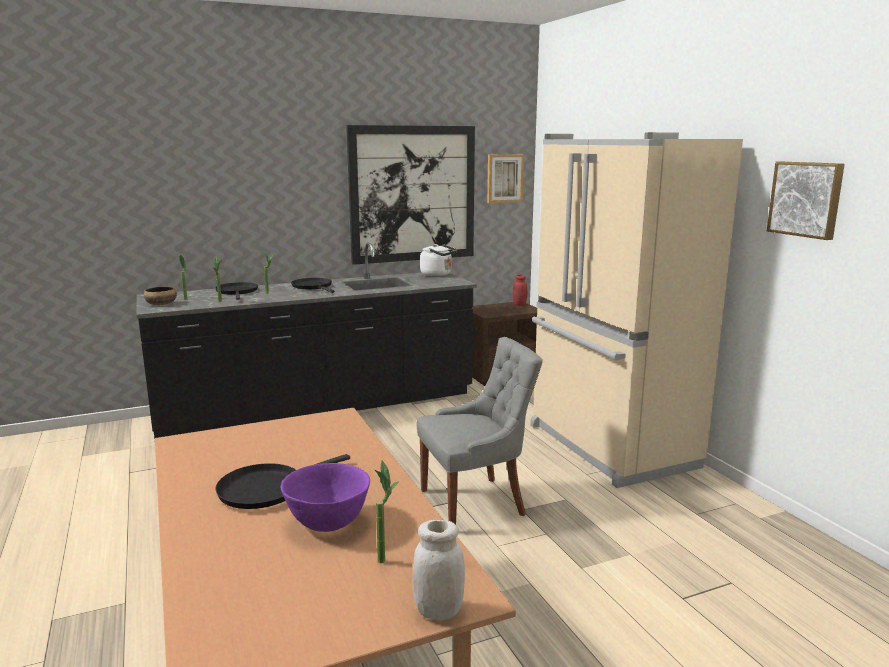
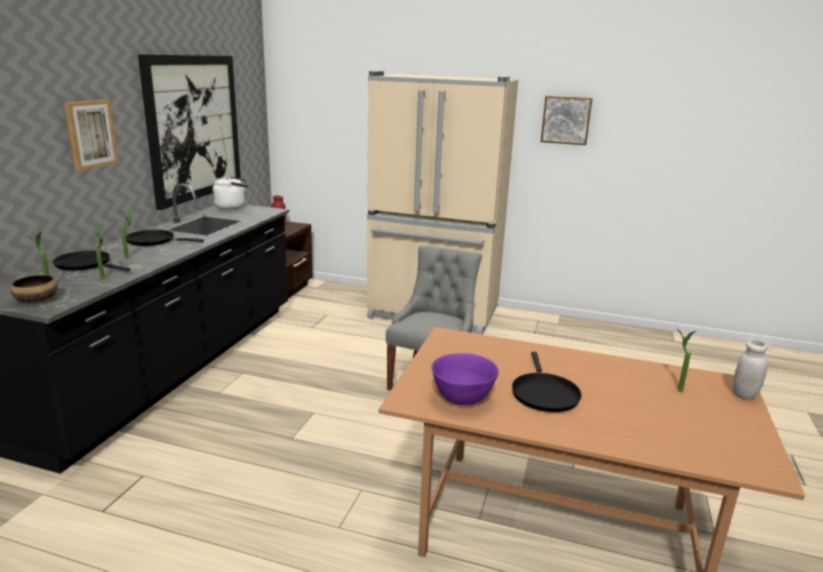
camera: 50 degrees left, 5 degrees up
(327, 523) = (617, 390): purple bowl -> purple bowl (462, 399)
(504, 178) = (251, 106): picture -> picture (90, 134)

